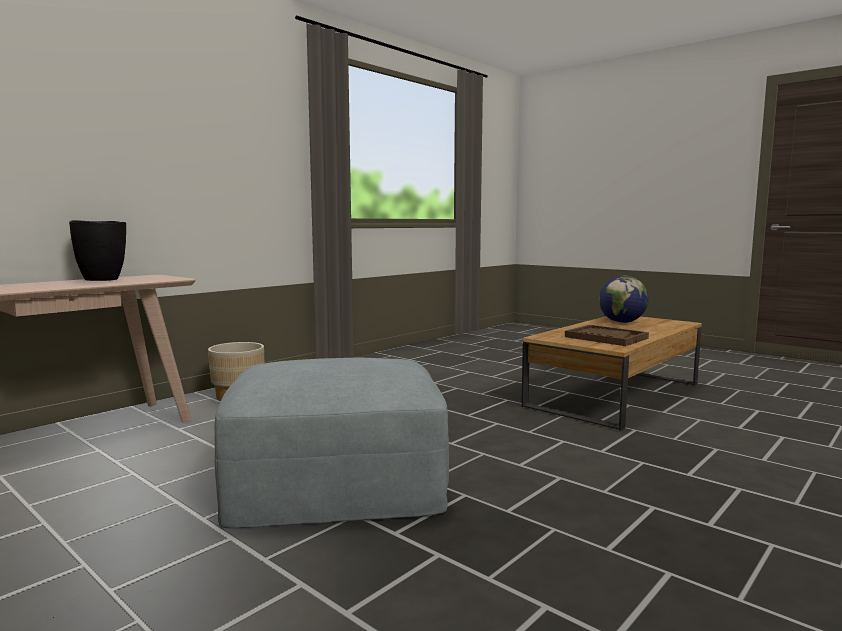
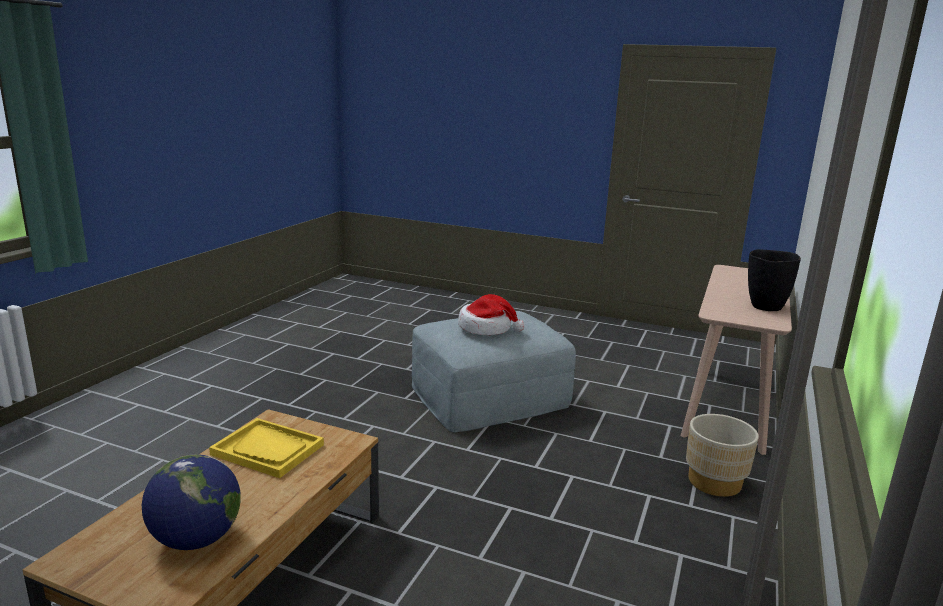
camera: 160 degrees right, 10 degrees up
(352, 360) = (486, 328): none -> hat
(605, 337) = (268, 450): brown tray -> yellow tray

